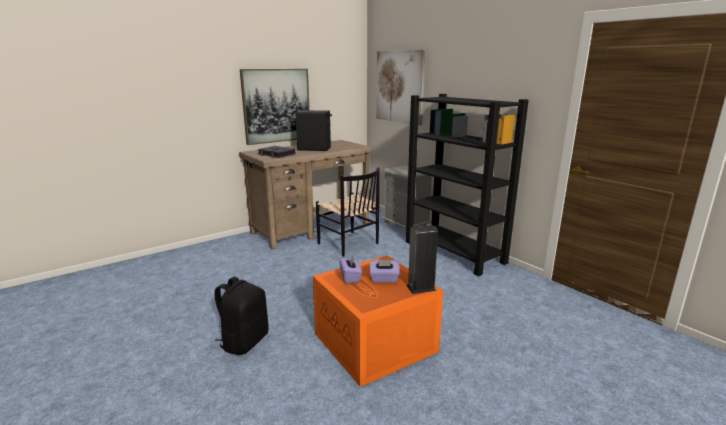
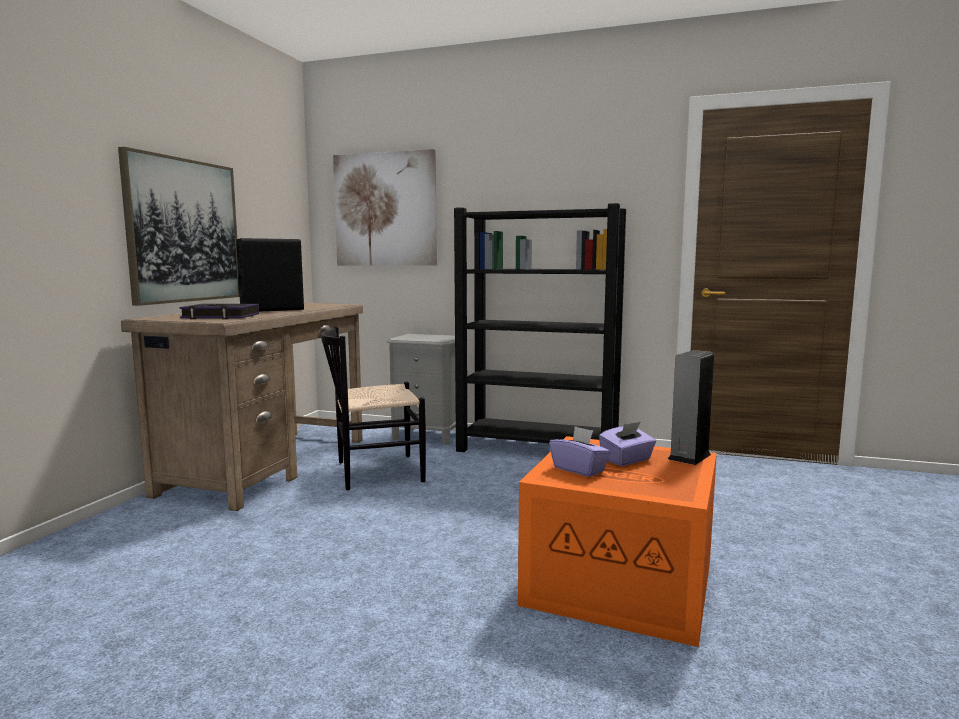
camera: 35 degrees left, 10 degrees down
(244, 342) = (413, 669): black backpack -> none
(349, 244) = (375, 472): black chair -> black chair turned 150 degrees clockwise

